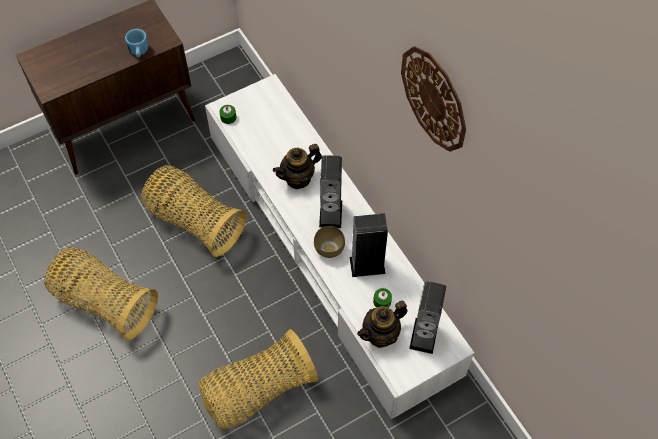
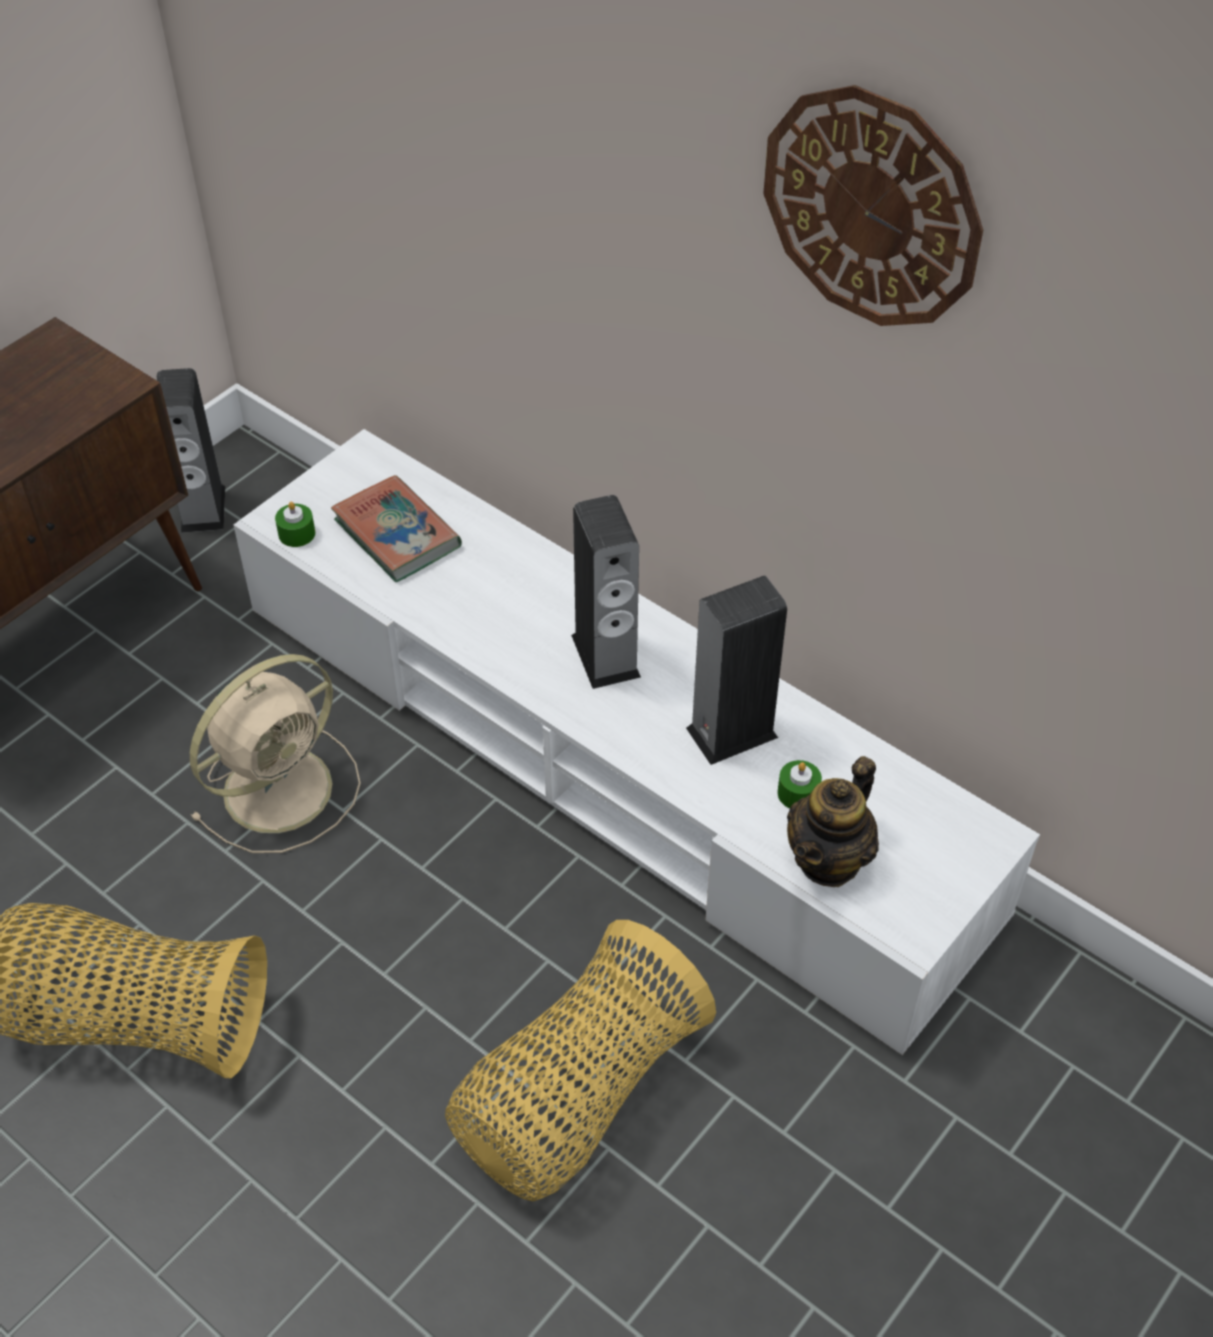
camera: 20 degrees left, 10 degrees down
(138, 52) = (64, 421): blue mug -> none
(194, 221) = (282, 786): basket -> beige fan
(268, 129) = (397, 534): none -> book
(298, 178) = (504, 608): teapot -> none
(330, 248) = (637, 723): brown bowl -> none
(424, 335) = (919, 833): speaker -> speaker (203, 509)

